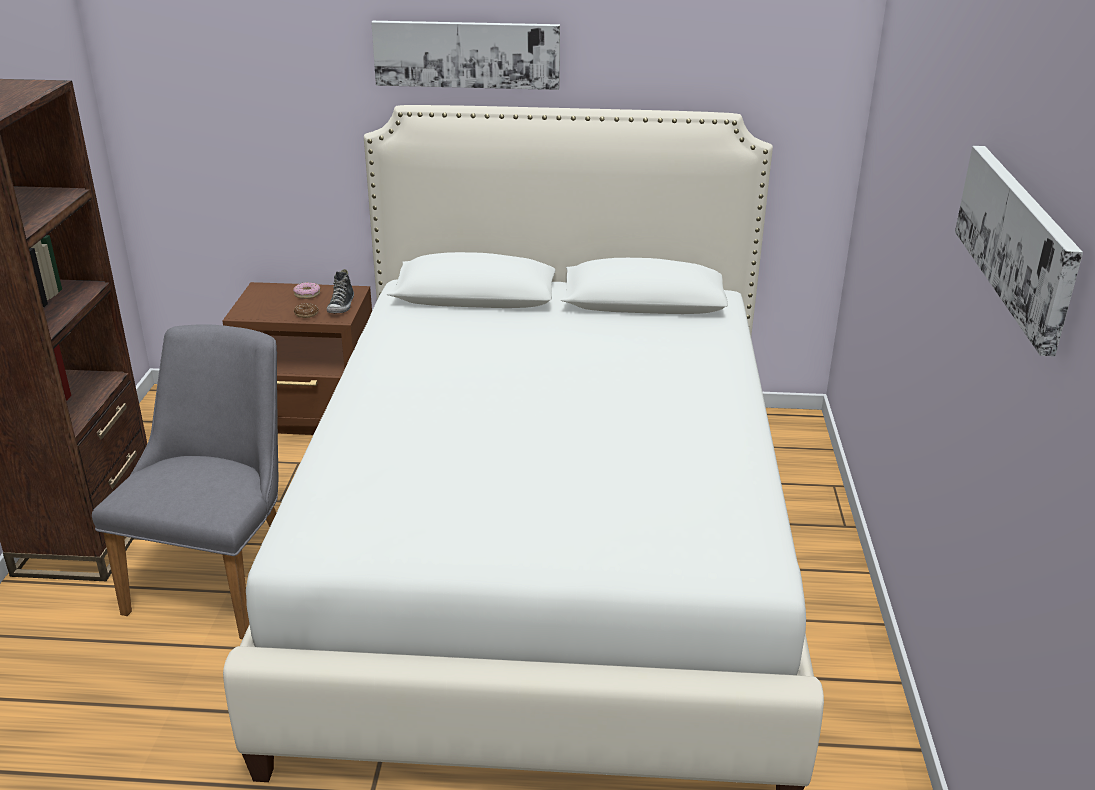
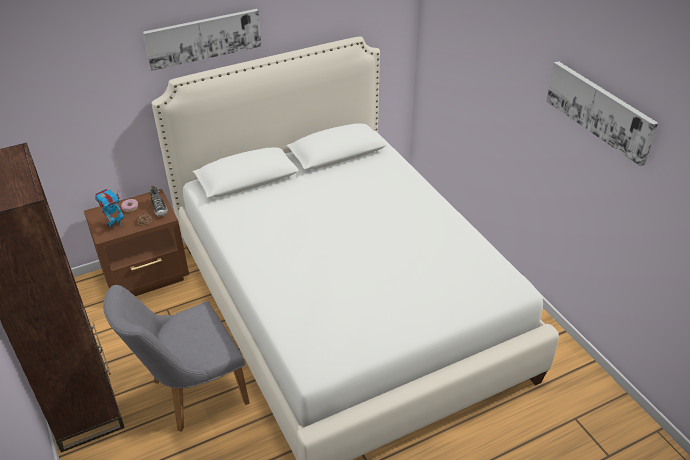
camera: 30 degrees left, 10 degrees up
(224, 577) = (191, 394): grey chair -> grey chair turned 105 degrees counterclockwise
(267, 307) = (114, 225): none -> toy robot

